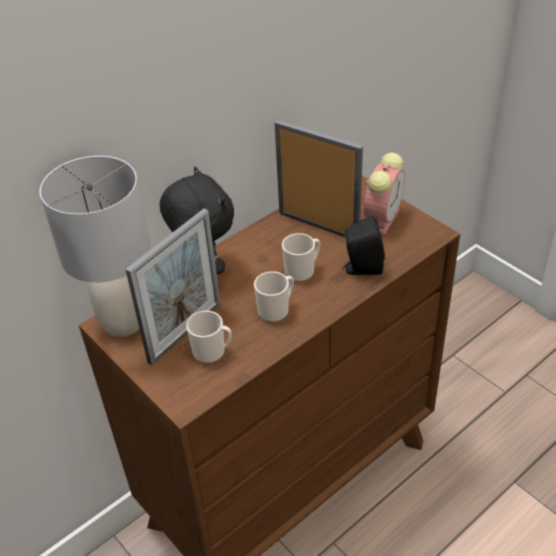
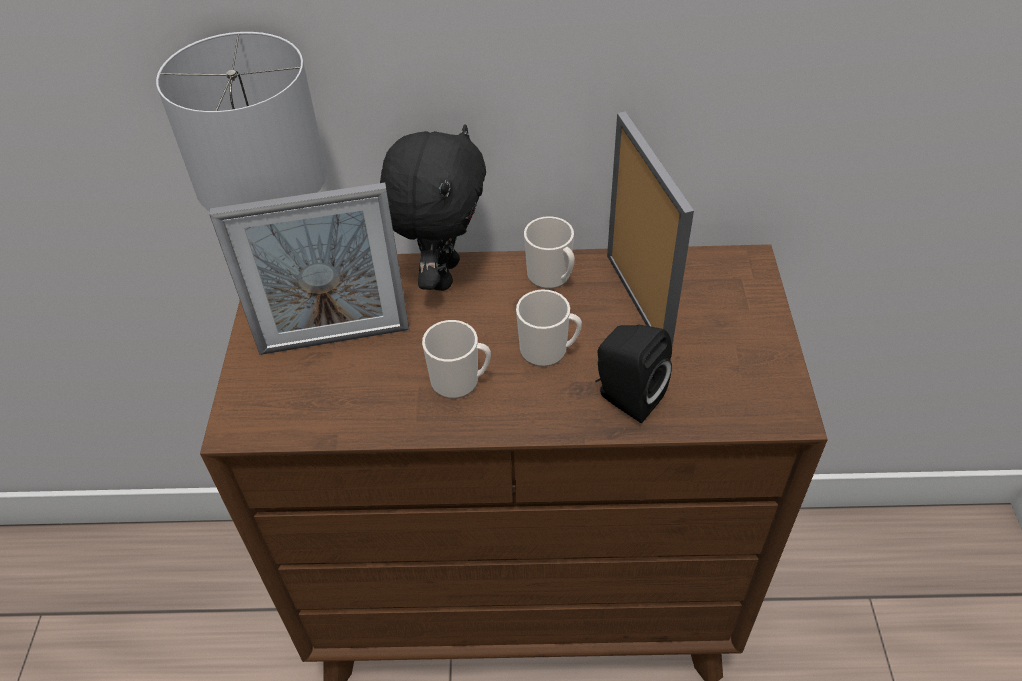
camera: 40 degrees right, 5 degrees up
(212, 352) = (334, 384): mug -> mug (552, 277)
(382, 218) = (736, 344): alarm clock -> none

